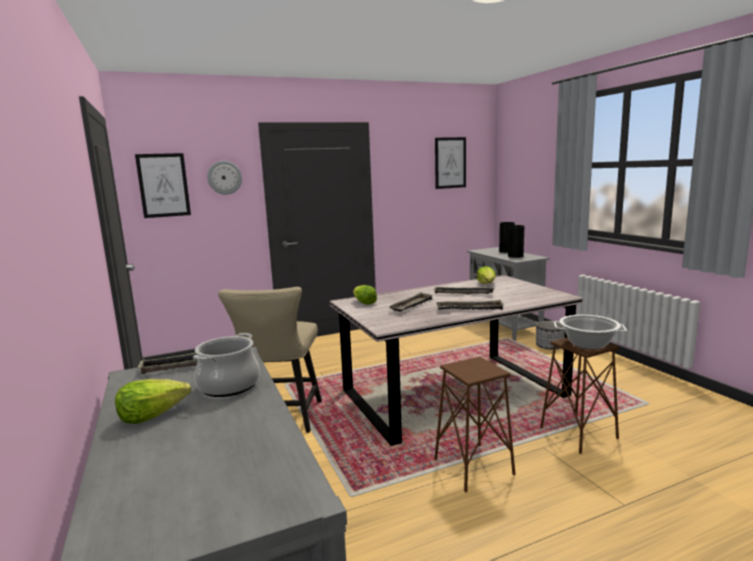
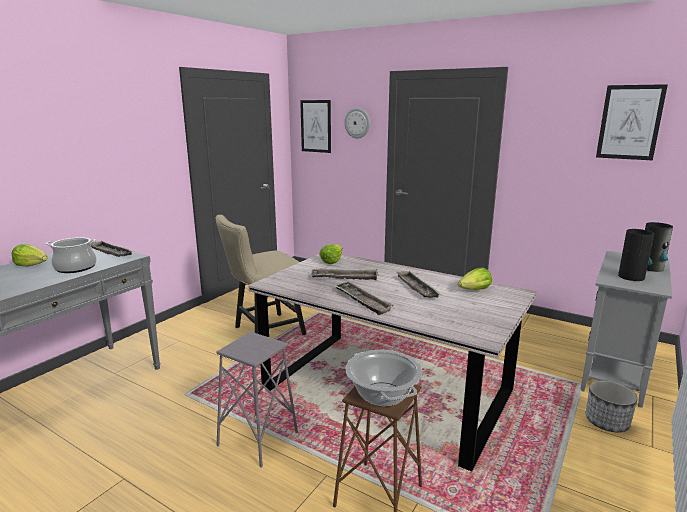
camera: 55 degrees right, 5 degrees up
(473, 467) = (258, 439): brown stool -> grey stool

